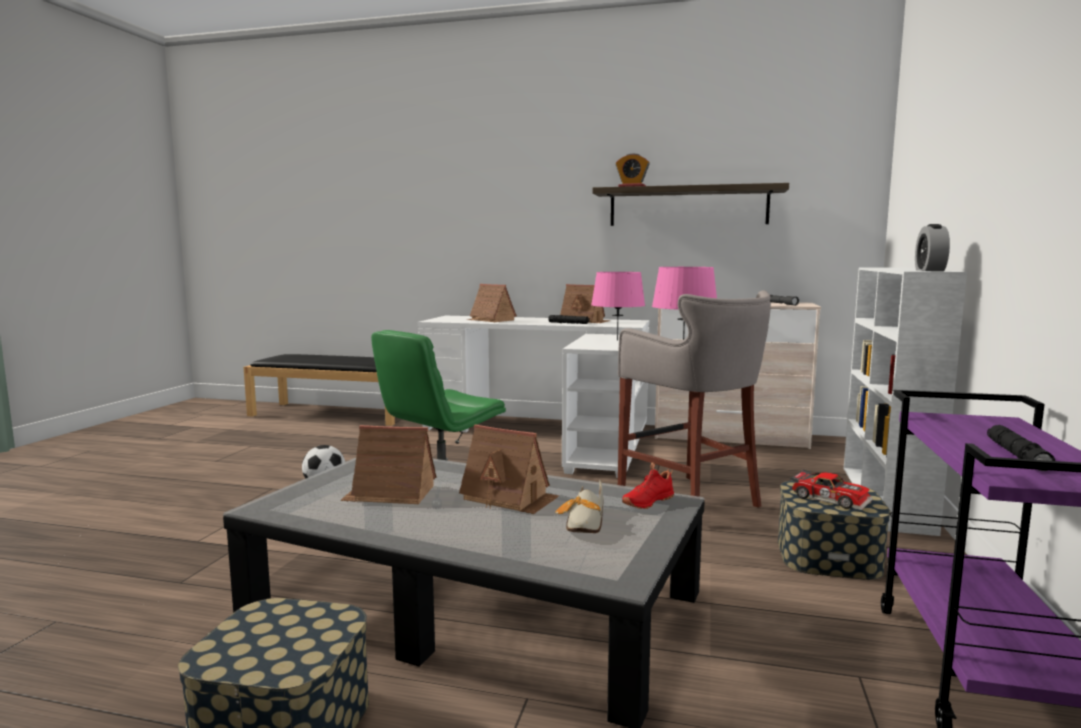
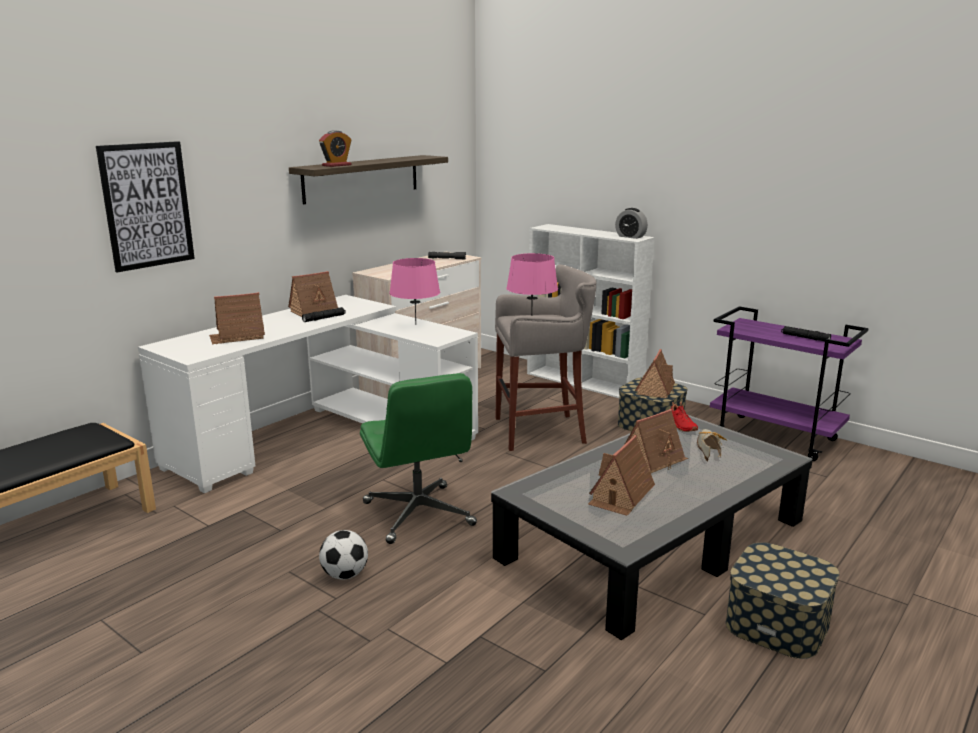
camera: 65 degrees left, 10 degrees up
(468, 212) = (147, 205): none -> picture
(585, 523) = (709, 449): shoe -> shoe turned 120 degrees counterclockwise
(831, 498) = (655, 389): toy car -> toy house

